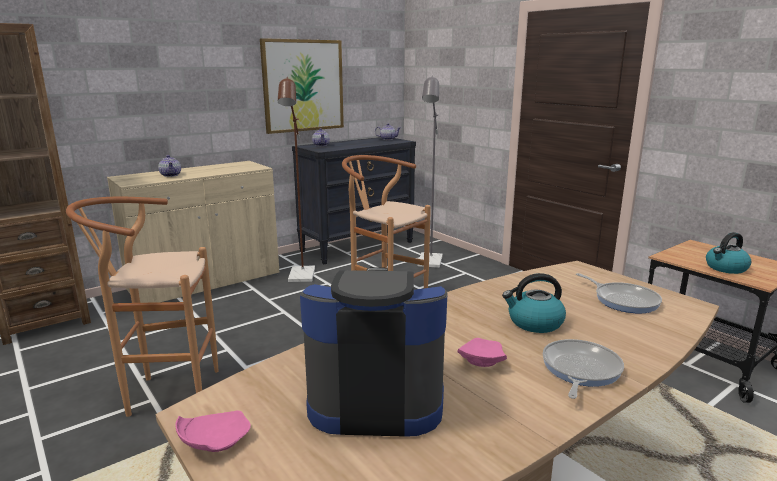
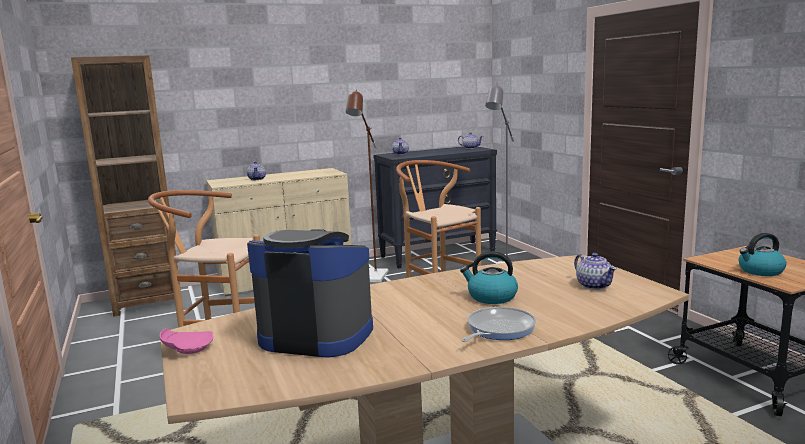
camera: 15 degrees right, 5 degrees down
(303, 86) = (385, 98): picture -> none
(480, 361) = (419, 319): pink plate -> none
(623, 300) = (594, 285): frying pan -> teapot

